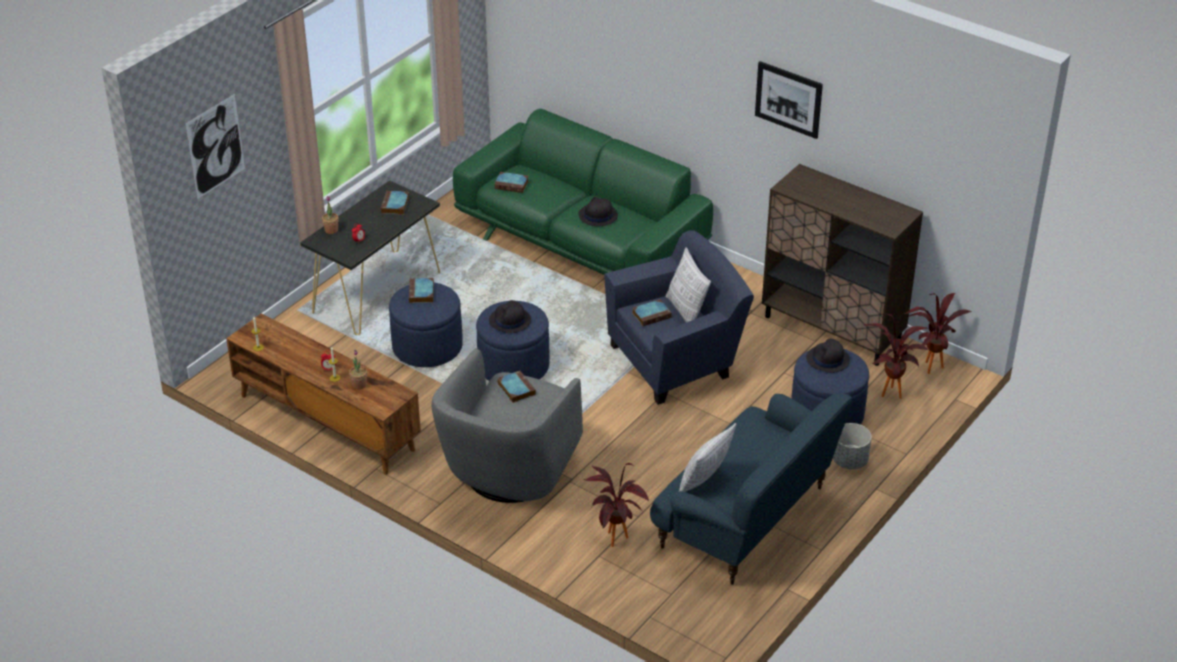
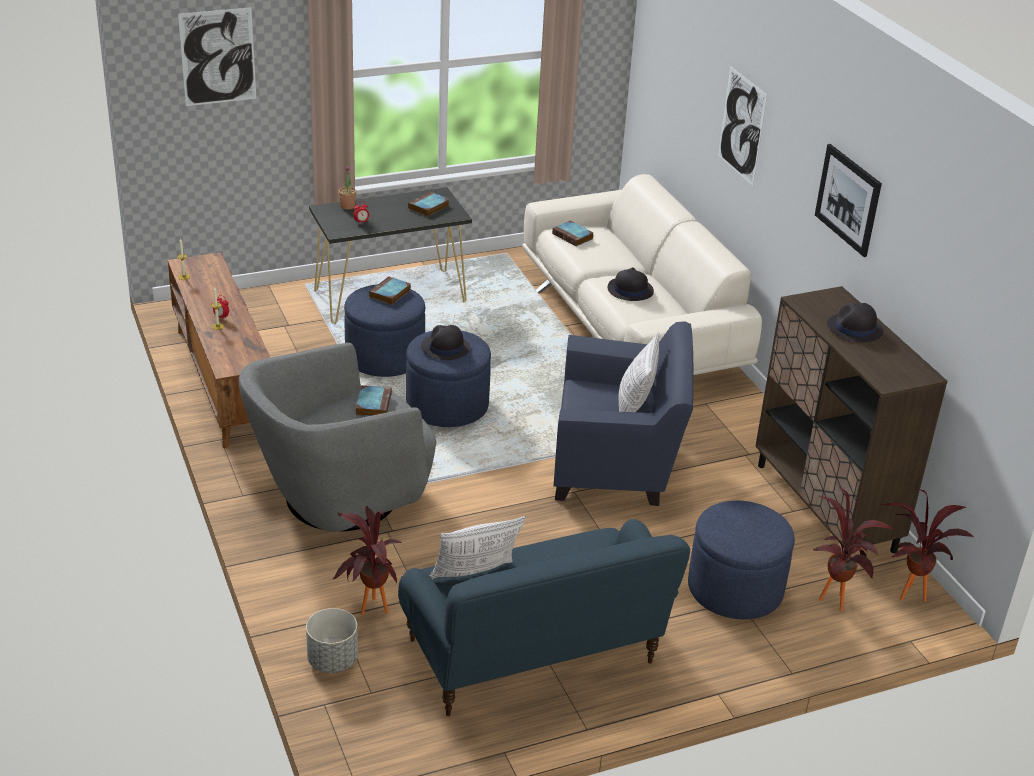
camera: 30 degrees right, 5 degrees down
(359, 384) = (232, 340): potted plant -> none
(582, 242) = (630, 327): green sofa -> beige sofa
(650, 57) = (742, 126): none -> picture
(652, 315) = (594, 397): book -> none
(828, 360) = (748, 517): black hat -> black hat (854, 329)
(850, 461) = (714, 650): grey planter -> grey planter (332, 660)

